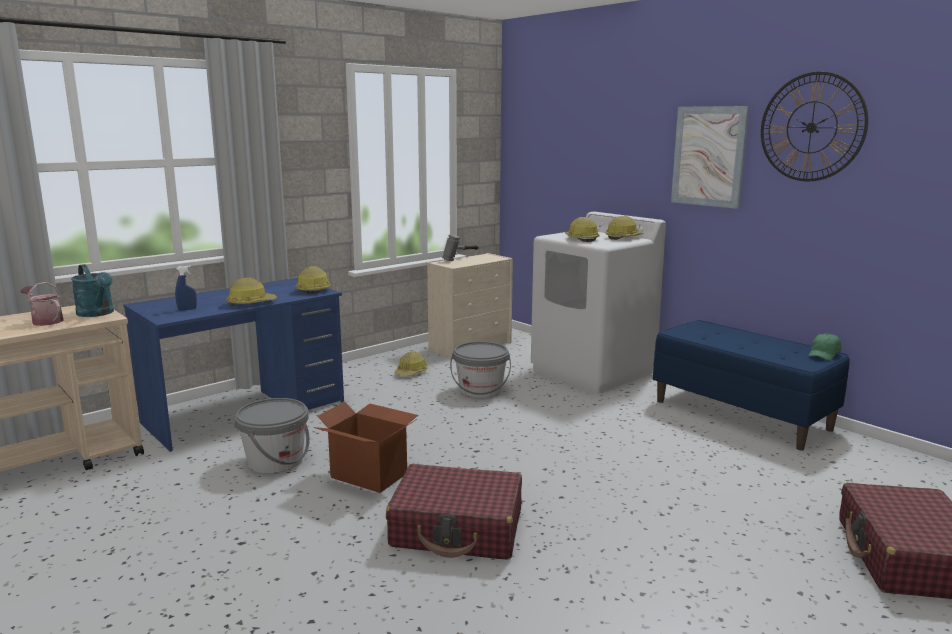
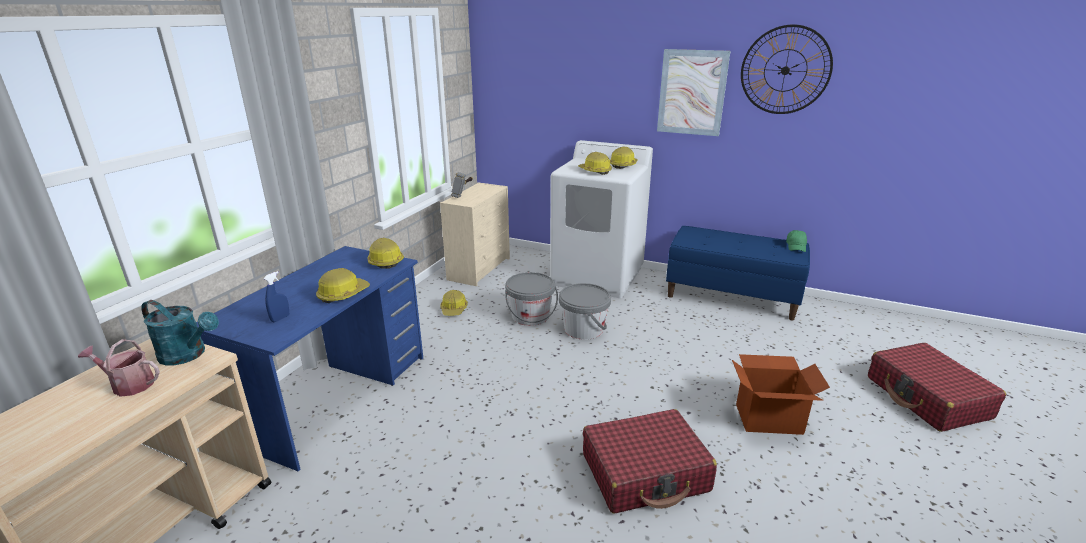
camera: 25 degrees left, 10 degrees up
(275, 461) = (421, 448): grey bucket -> grey bucket (583, 329)
(369, 475) = (522, 438): cardboard box -> cardboard box (768, 418)

